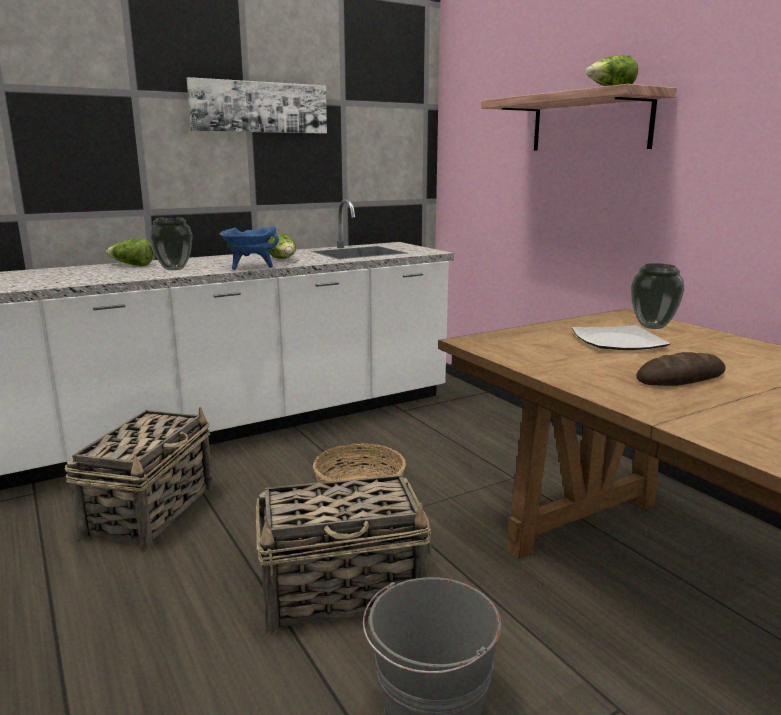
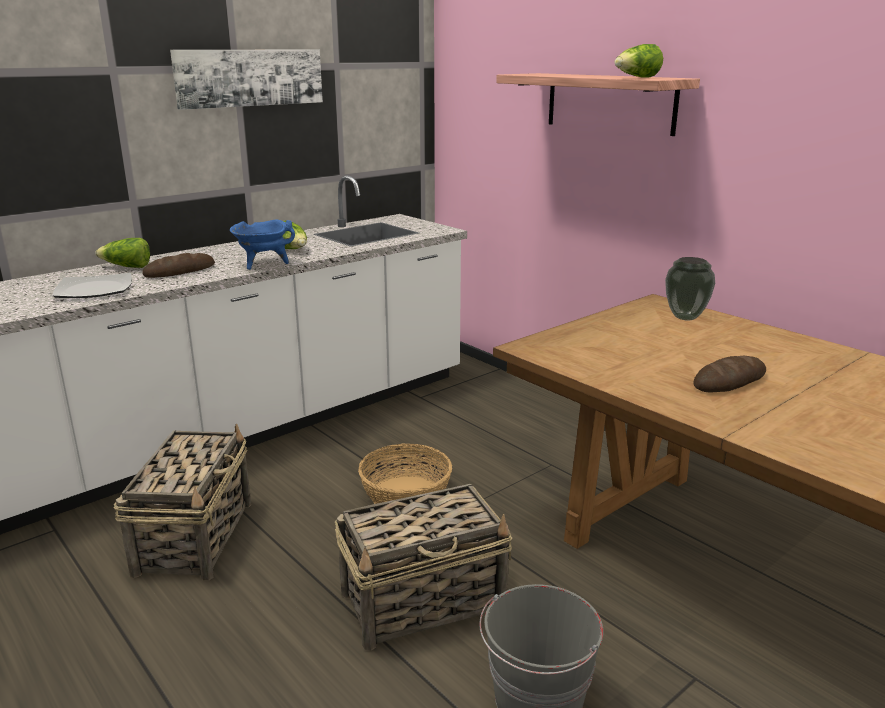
camera: 10 degrees left, 5 degrees up
(173, 269) = (180, 271): vase -> bread
(617, 341) = (660, 339): plate -> plate (93, 289)

